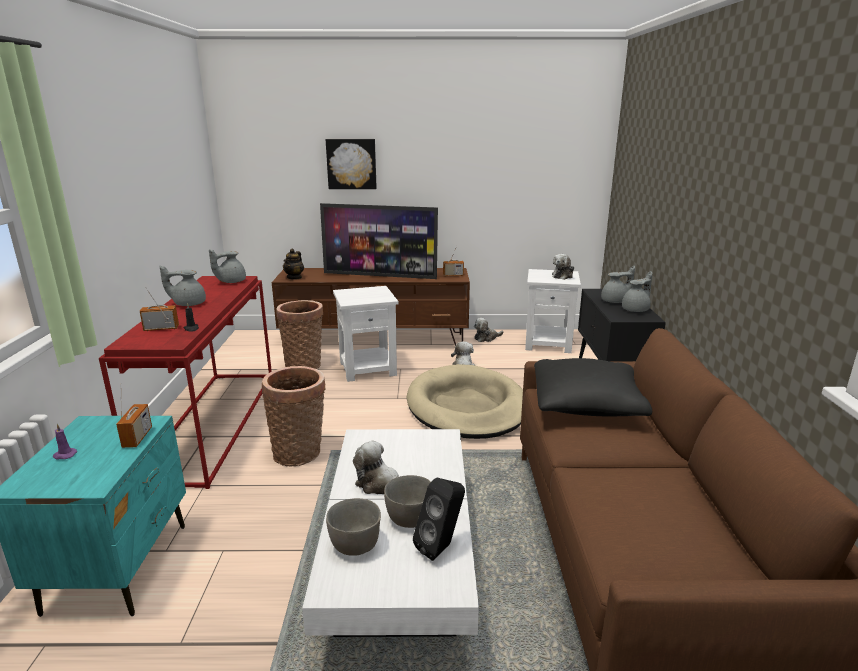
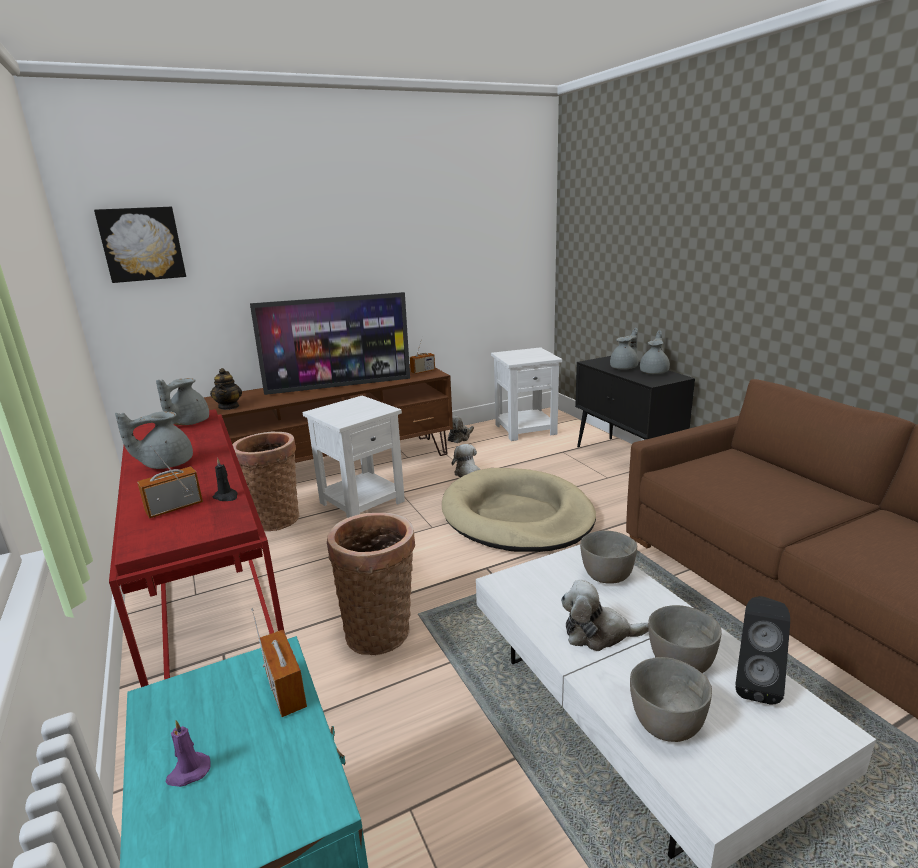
camera: 25 degrees left, 0 degrees up
(351, 164) = (274, 250): picture -> picture (142, 244)
(433, 453) = (606, 575): none -> grey bowl
(563, 276) = (534, 353): plush toy -> none
(586, 404) = (726, 473): black pillow -> none

